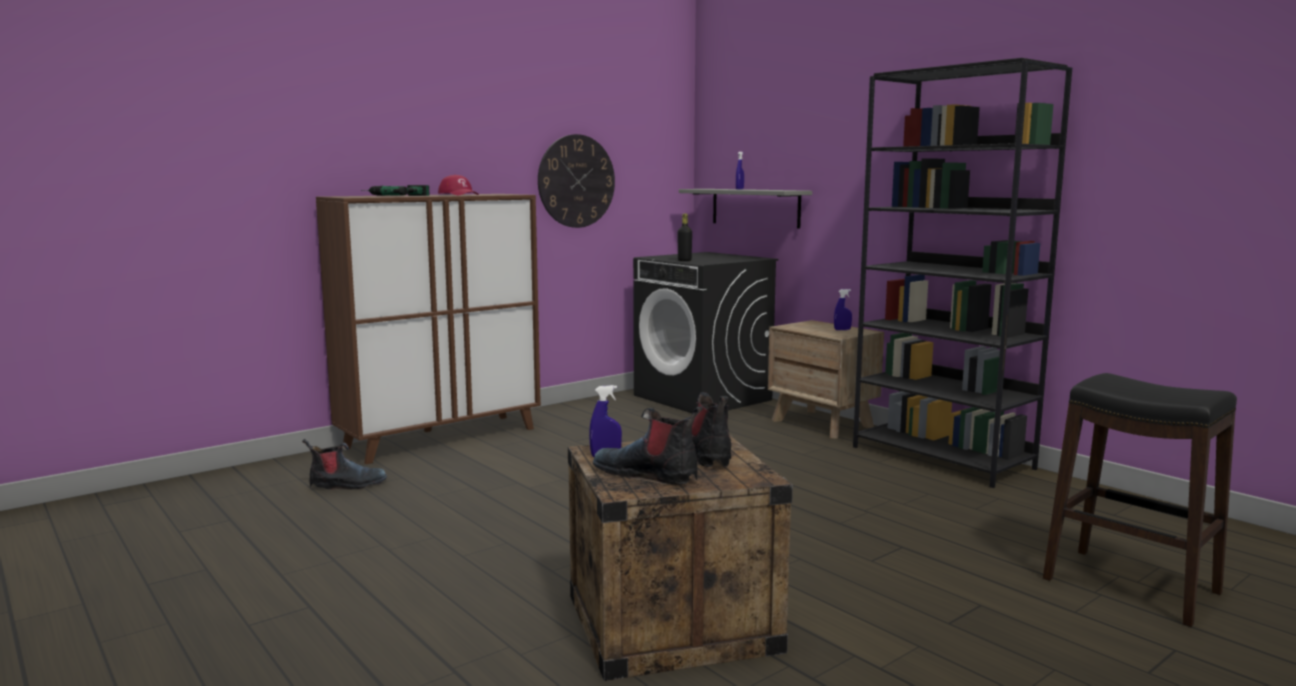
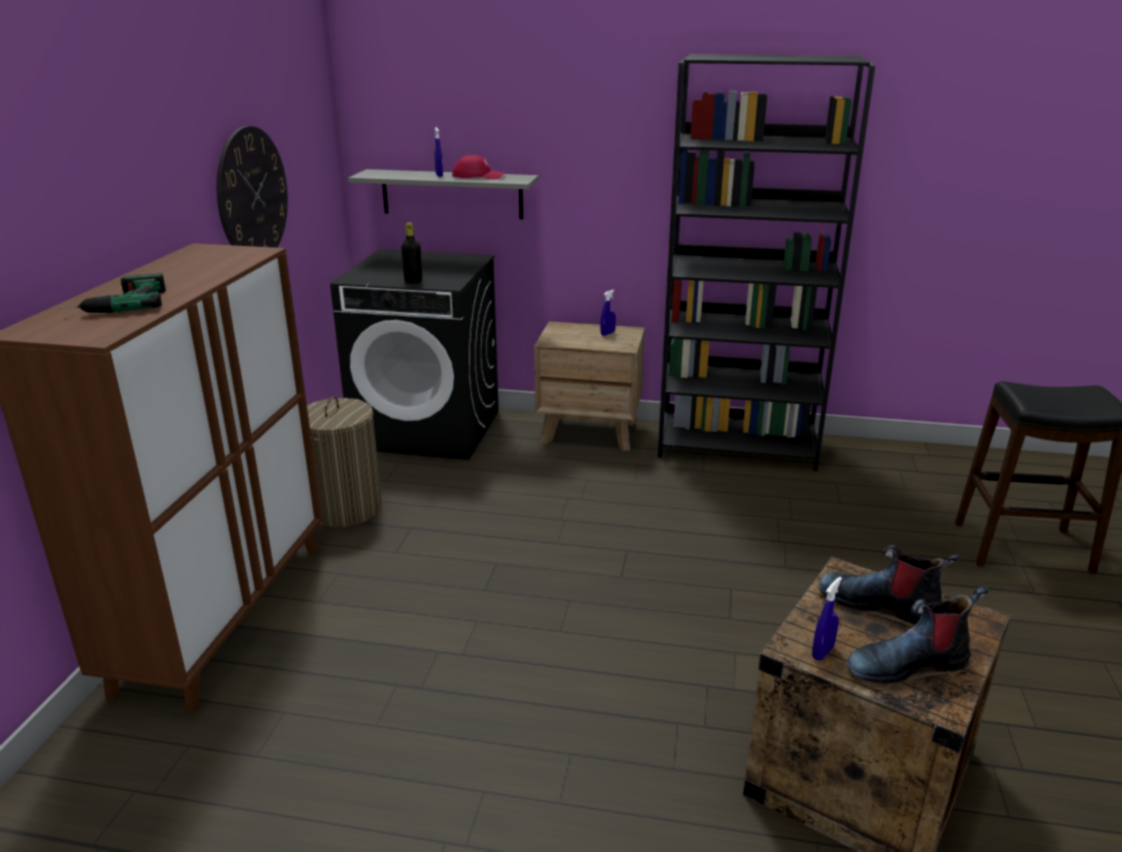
camera: 40 degrees left, 15 degrees up
(347, 485) = (229, 765): boot -> none
(458, 194) = (184, 271): red cap -> red cap (478, 176)
(582, 417) = (345, 508): none -> laundry basket

